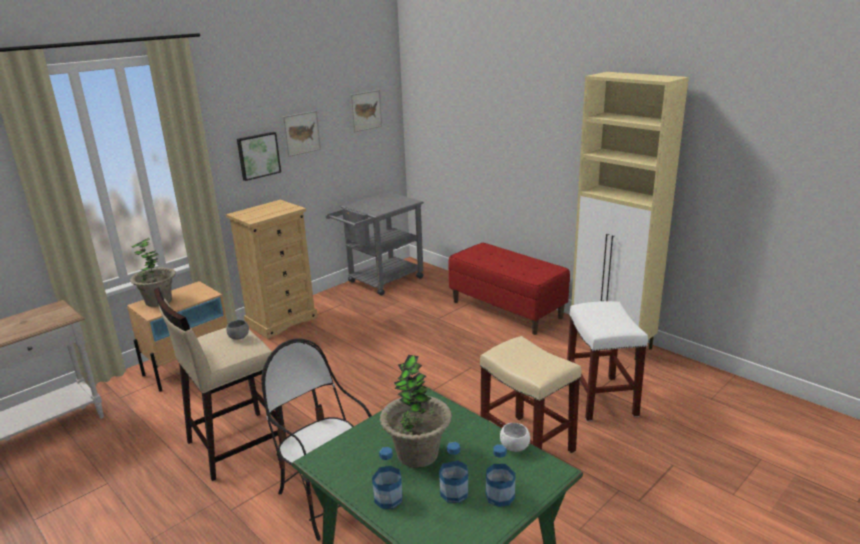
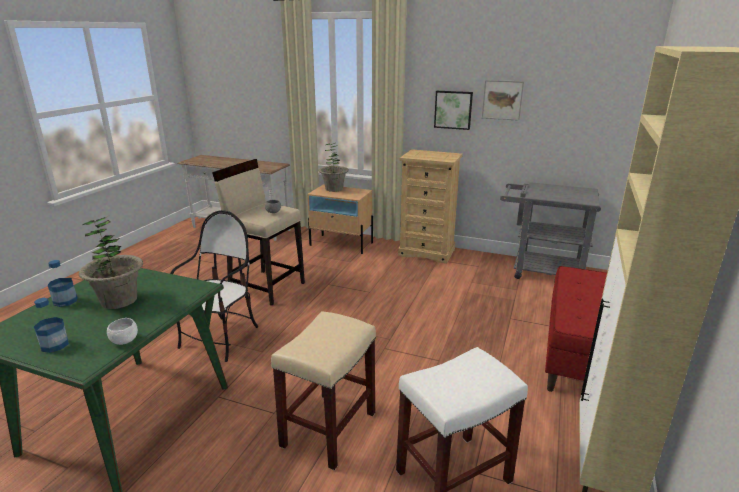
camera: 65 degrees right, 0 degrees up
(366, 110) = (590, 93): picture -> none
(454, 493) = (65, 324): bottle -> none

